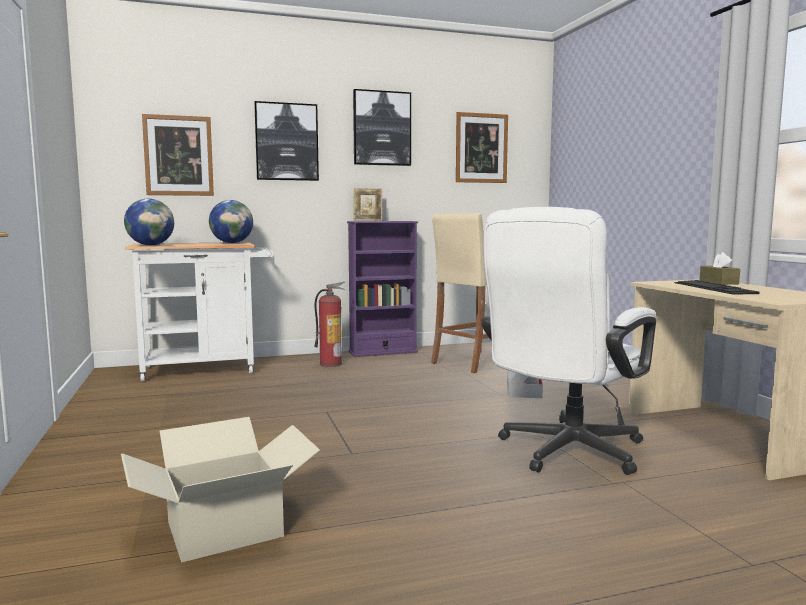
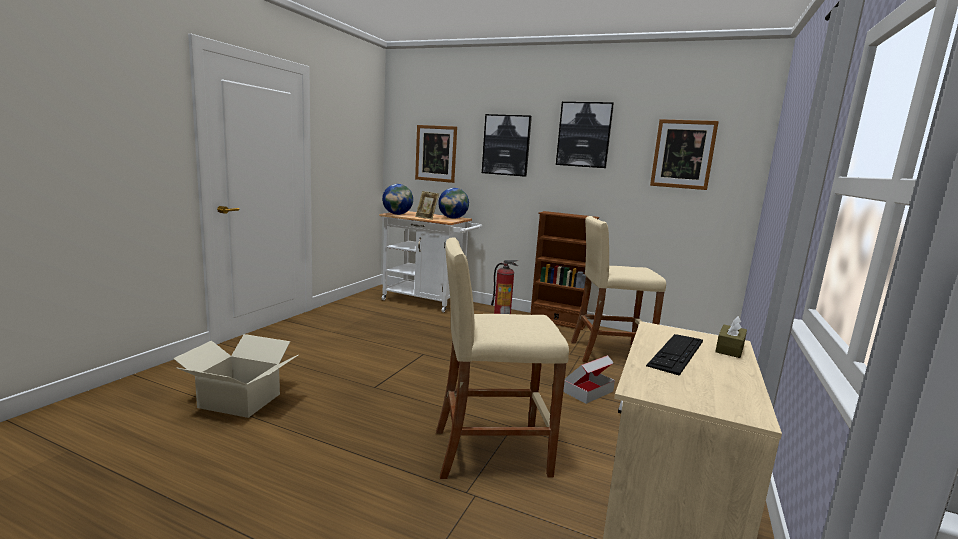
camera: 40 degrees right, 5 degrees up
(368, 220) = (557, 212): picture frame -> picture frame (426, 218)
(383, 352) = (557, 322): purple bookcase -> brown bookcase
(564, 453) = (490, 452): white office chair -> beige stool

